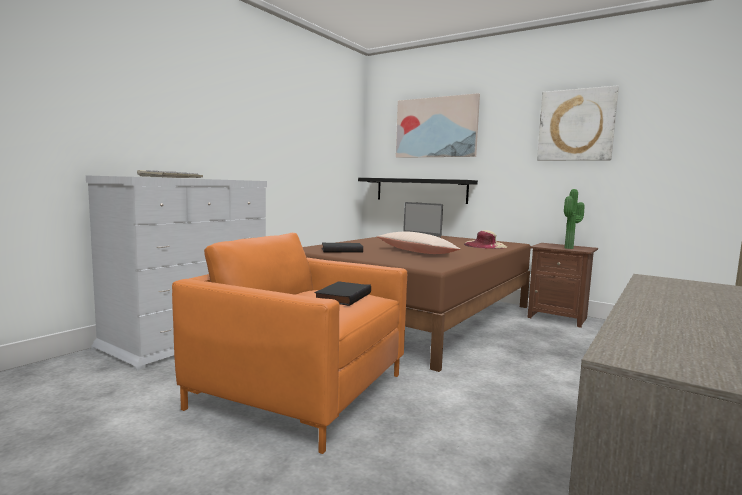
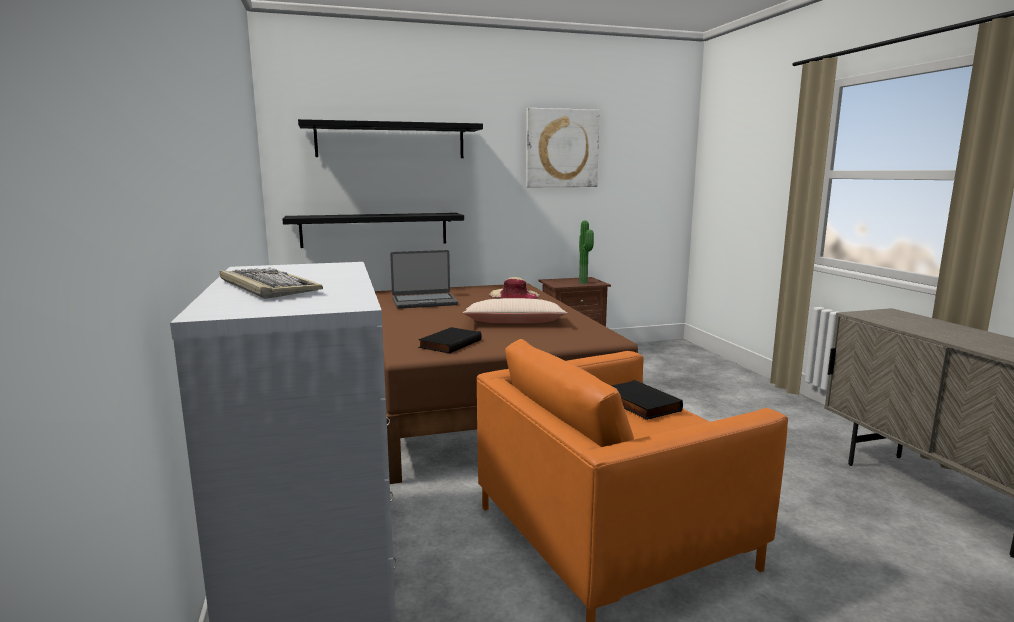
camera: 50 degrees left, 5 degrees up
(436, 127) = (391, 141): picture -> black shelf

